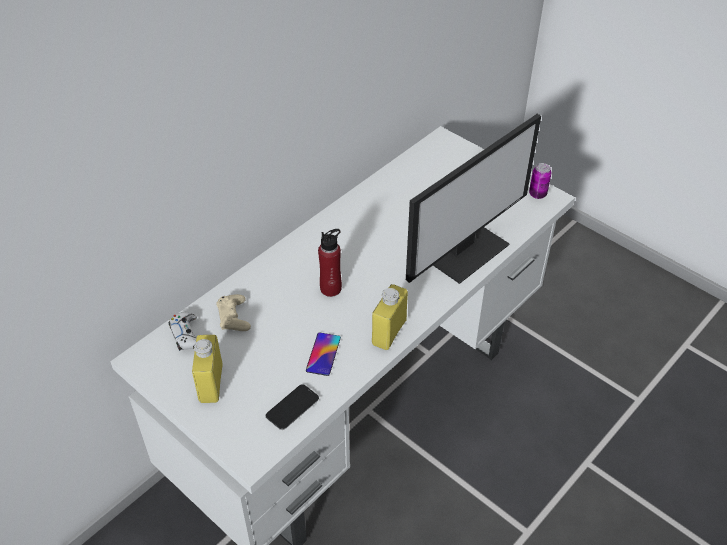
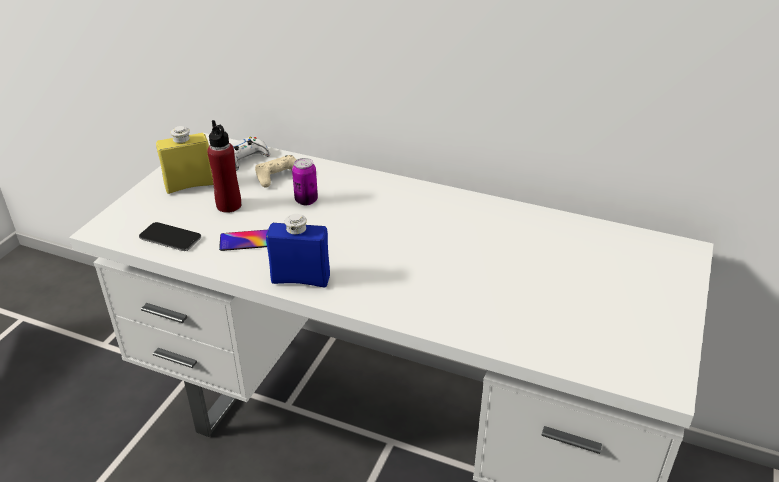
camera: 70 degrees right, 10 degrees down
(331, 288) = (349, 223): red bottle -> red bottle (229, 205)
(389, 332) = (300, 279): yellow bottle -> blue bottle
(466, 250) = (480, 315): monitor -> none
(537, 194) = (658, 367): can -> can (306, 200)

